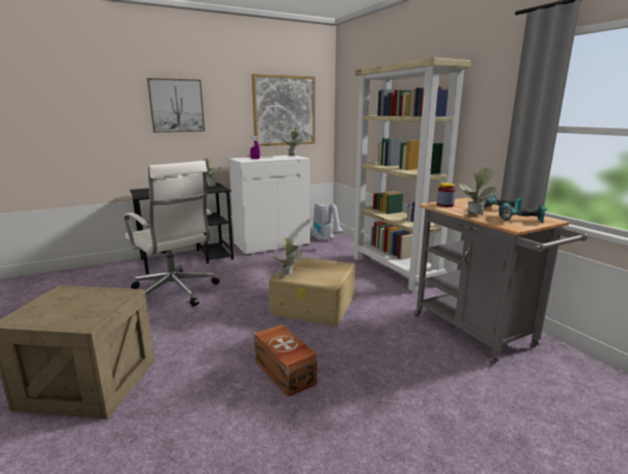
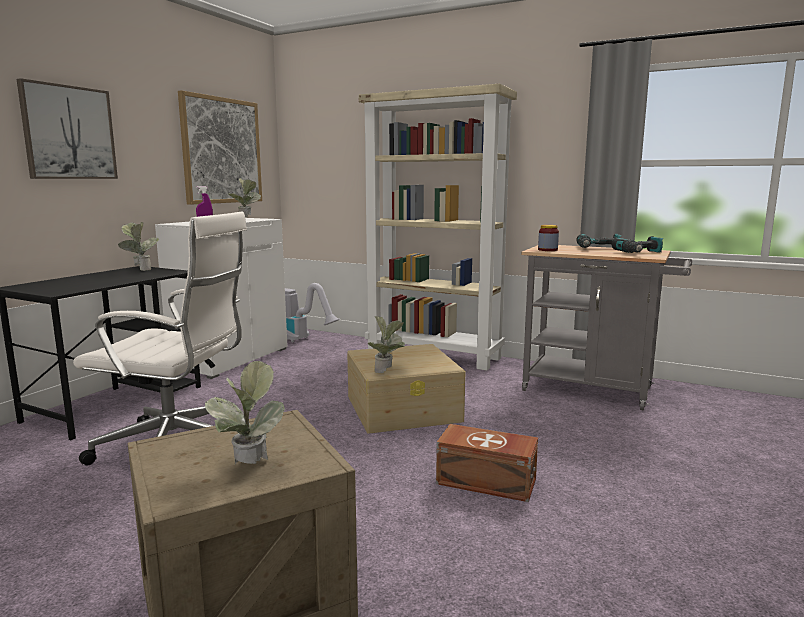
camera: 35 degrees left, 5 degrees down
(473, 216) = (599, 254): potted plant -> potted plant (248, 469)

